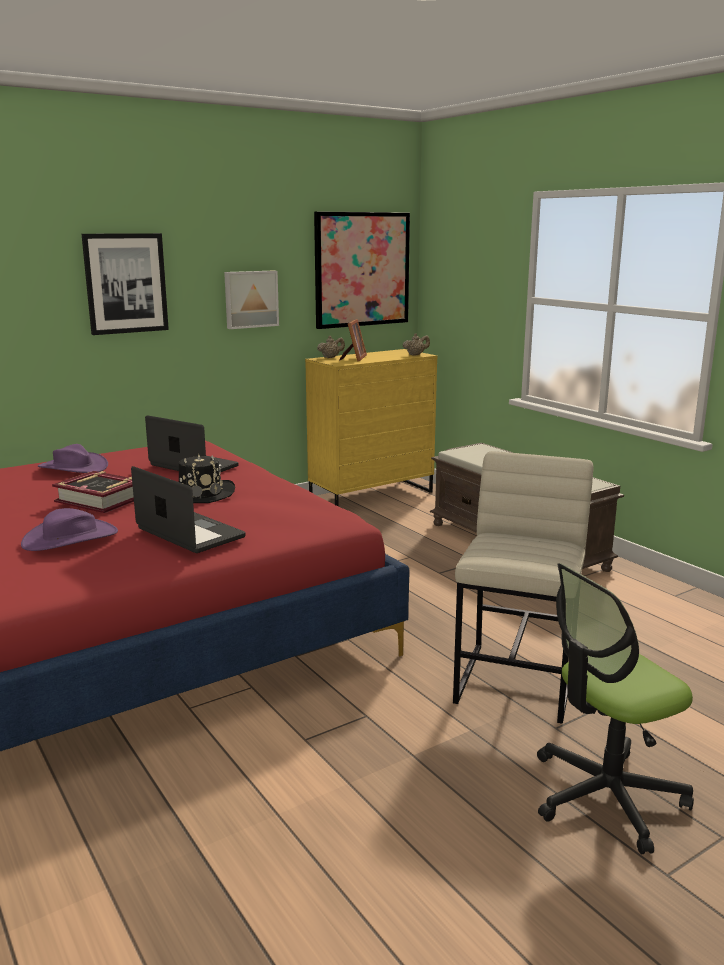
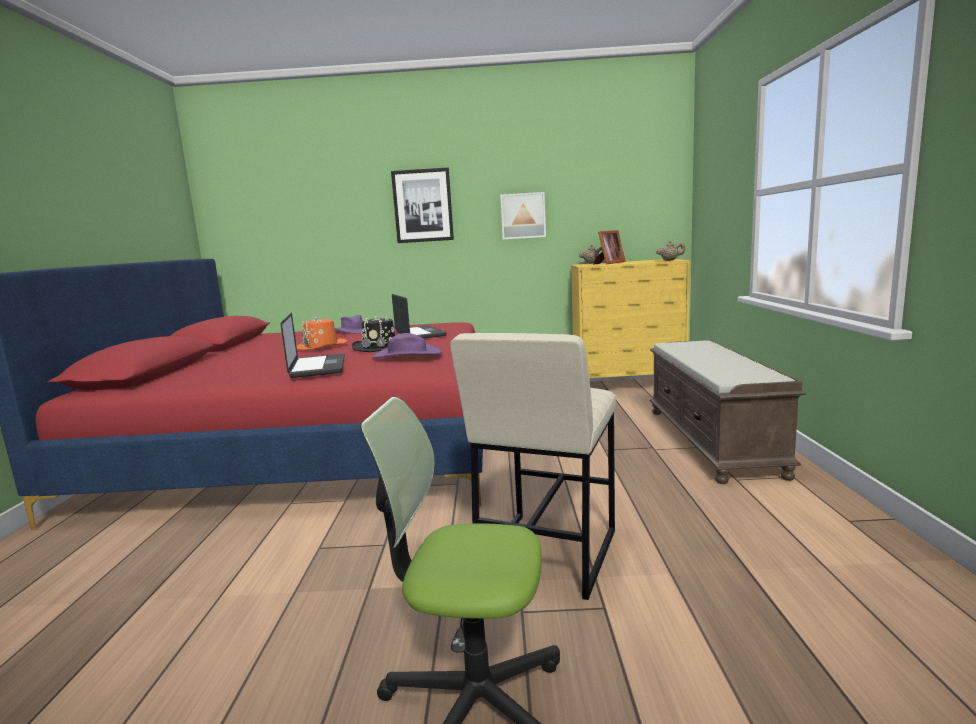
camera: 35 degrees right, 5 degrees down
(70, 538) = (257, 363): purple hat -> purple hat (407, 355)
(100, 499) = (321, 346): book -> orange hat
(362, 269) = (629, 188): picture -> none
(516, 680) = (547, 555): beige chair -> beige chair turned 150 degrees clockwise

